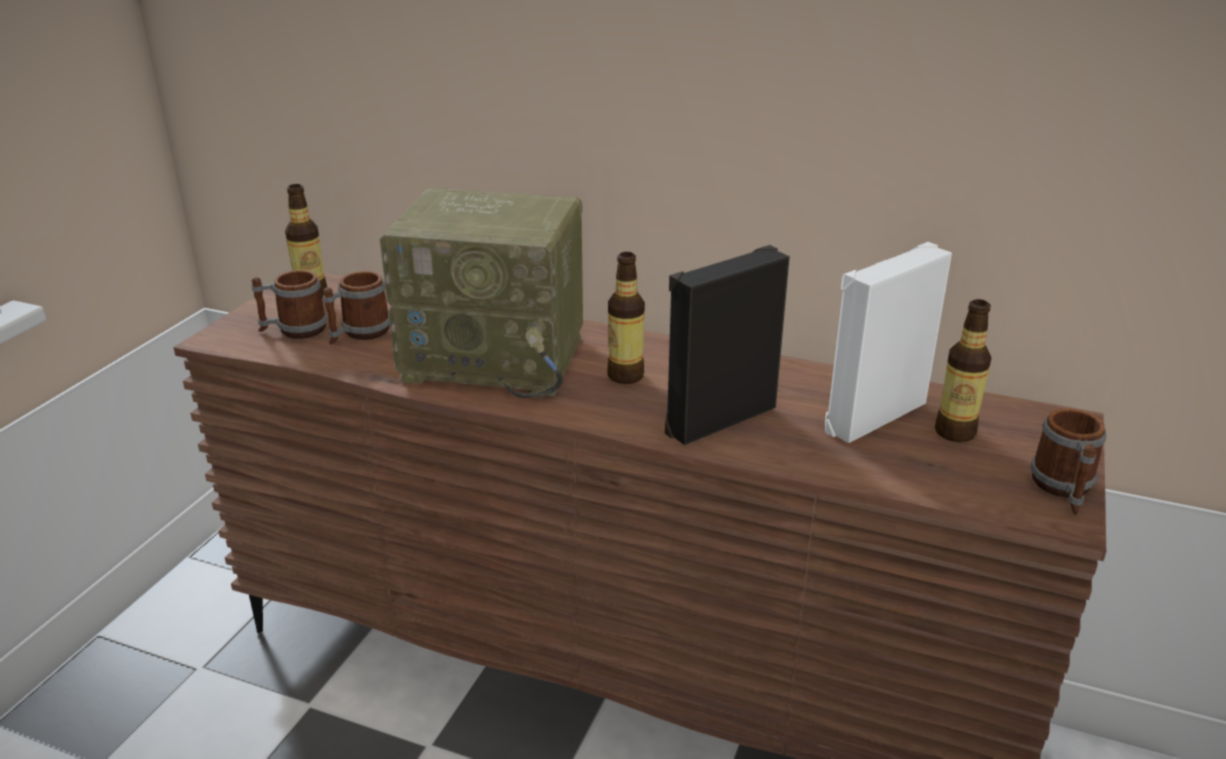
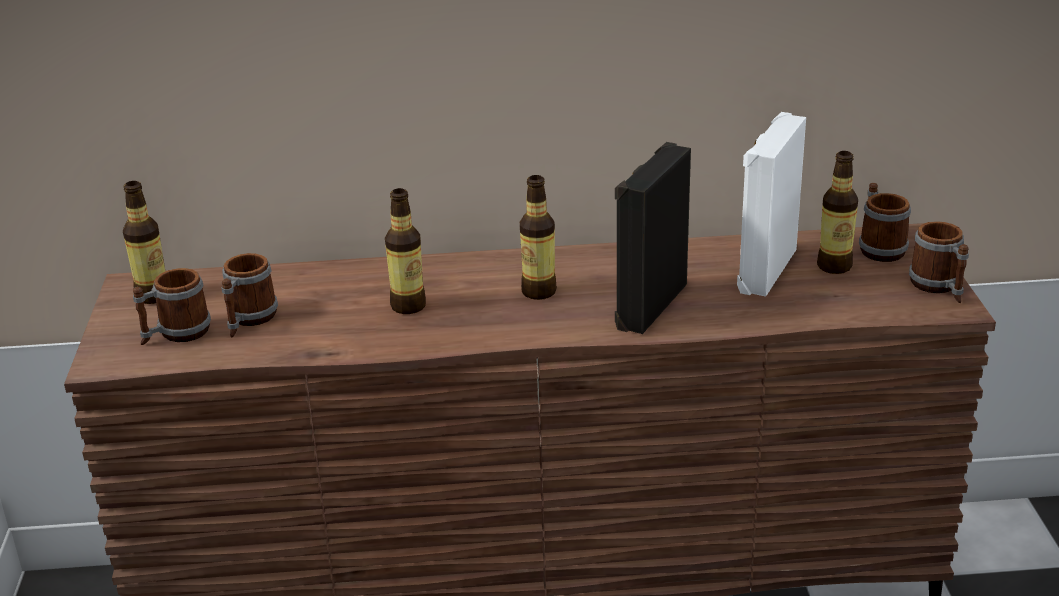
camera: 25 degrees left, 0 degrees up
(498, 357) = (408, 306): radio -> bottle
(1024, 426) = (878, 247): none -> mug

